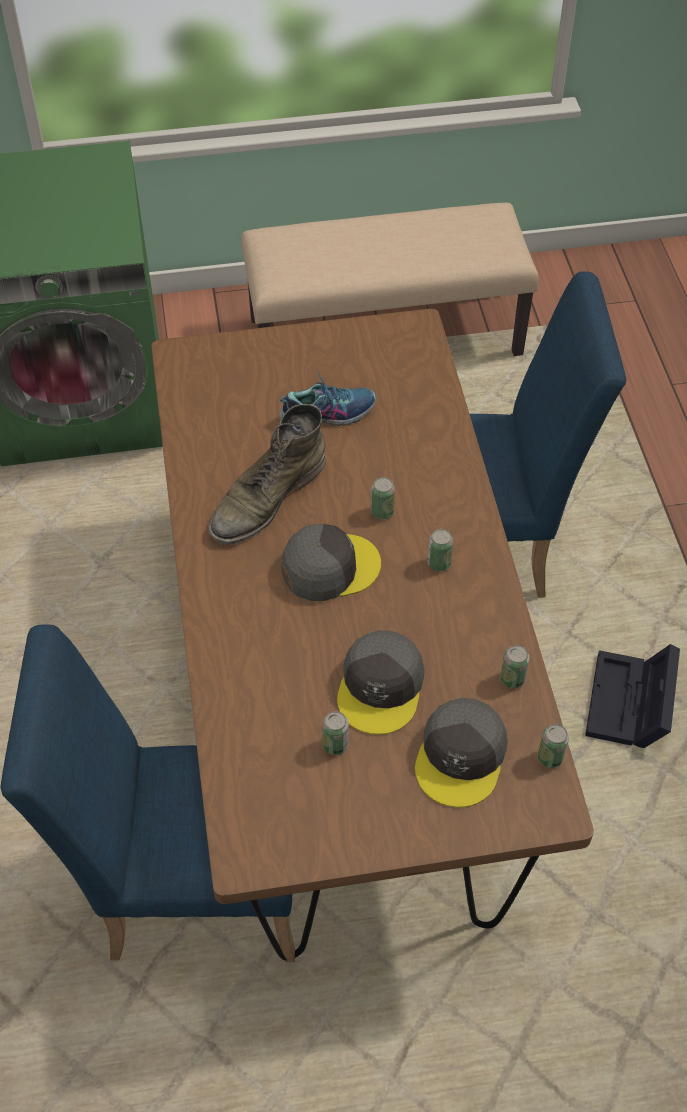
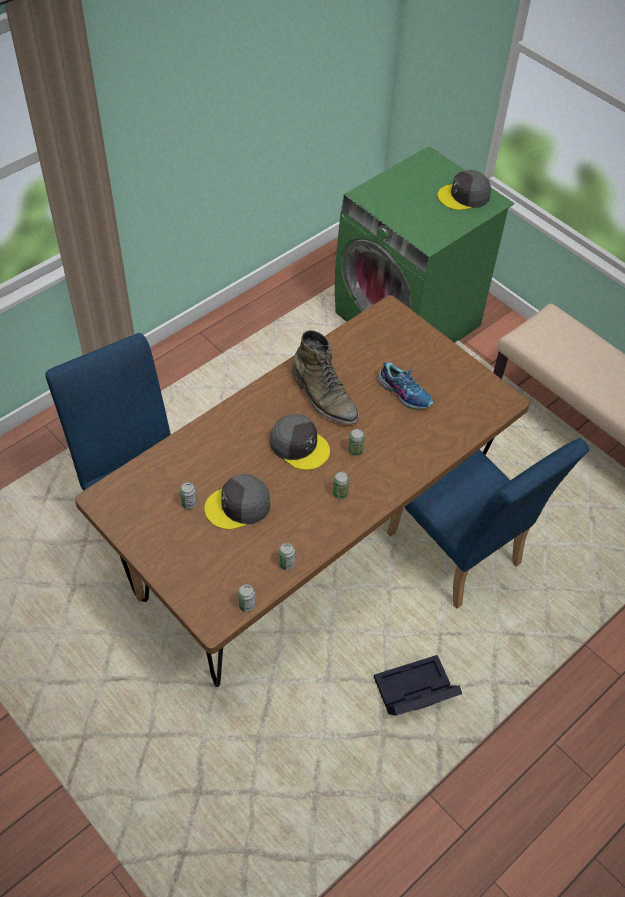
camera: 55 degrees right, 0 degrees up
(267, 498) = (324, 396): green boot -> green boot turned 135 degrees counterclockwise
(461, 757) = (219, 563): grey cap -> grey cap (464, 196)

